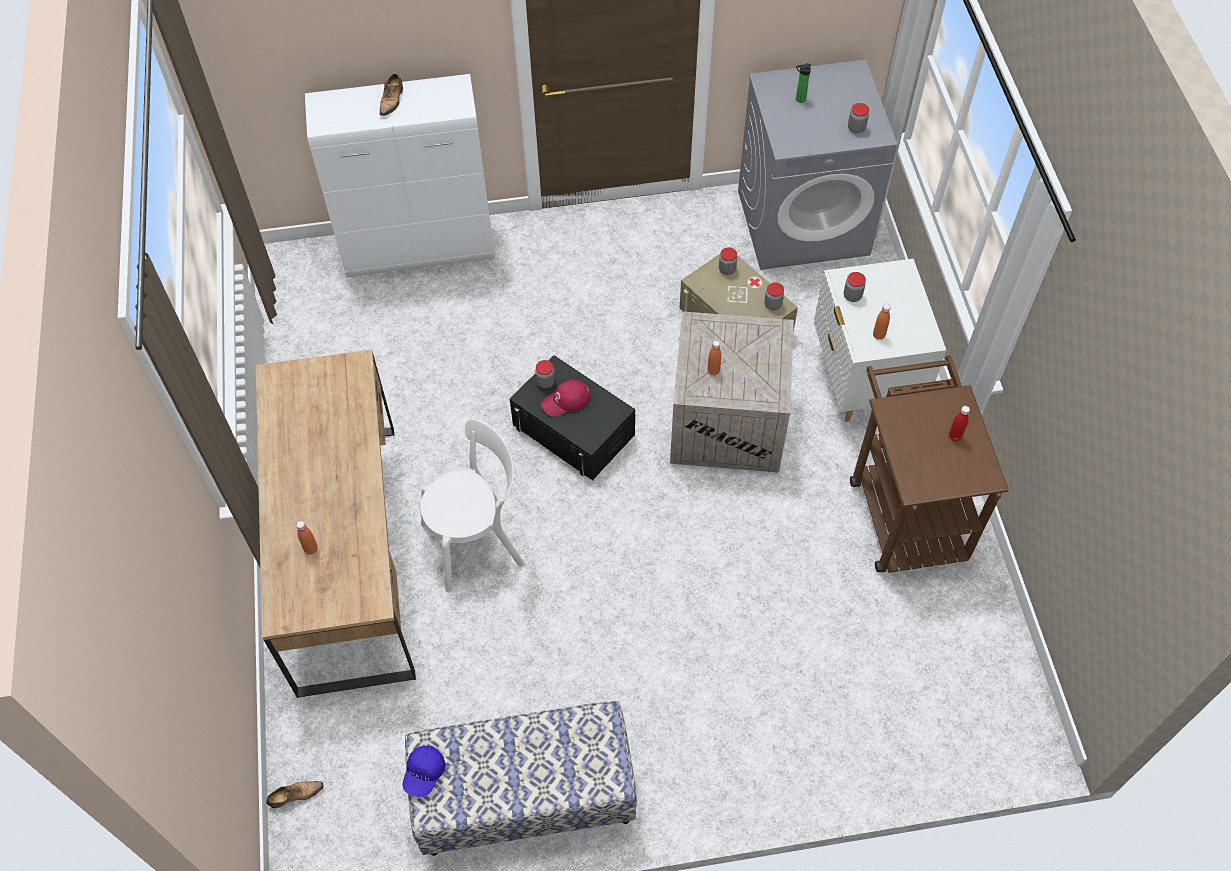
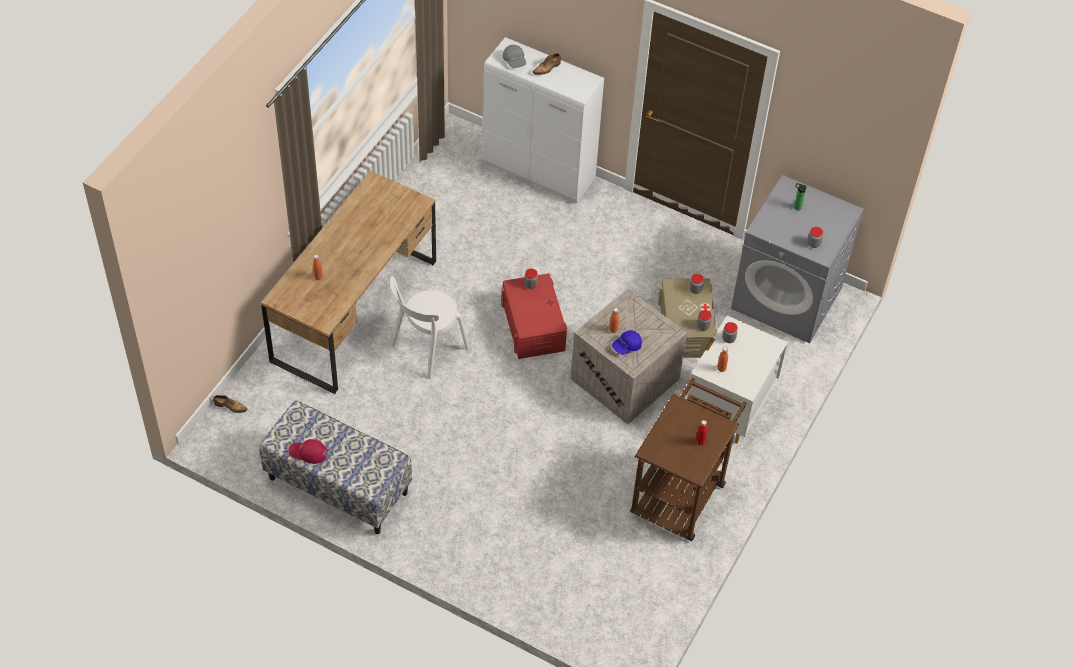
camera: 35 degrees right, 5 degrees down
(344, 115) = (514, 61): none -> grey cap
(424, 773) = (287, 423): blue cap -> blue cap (626, 346)
(477, 541) = (427, 348): white chair -> white chair turned 120 degrees clockwise
(566, 401) = (532, 301): red cap -> red cap (308, 452)
(574, 430) = (533, 326): black storage box -> red storage box

